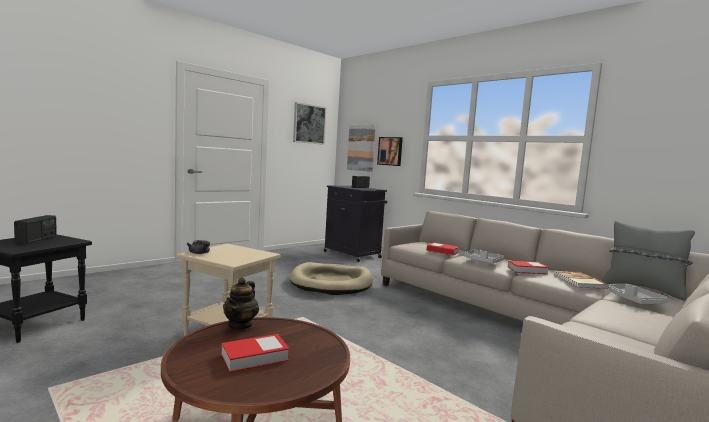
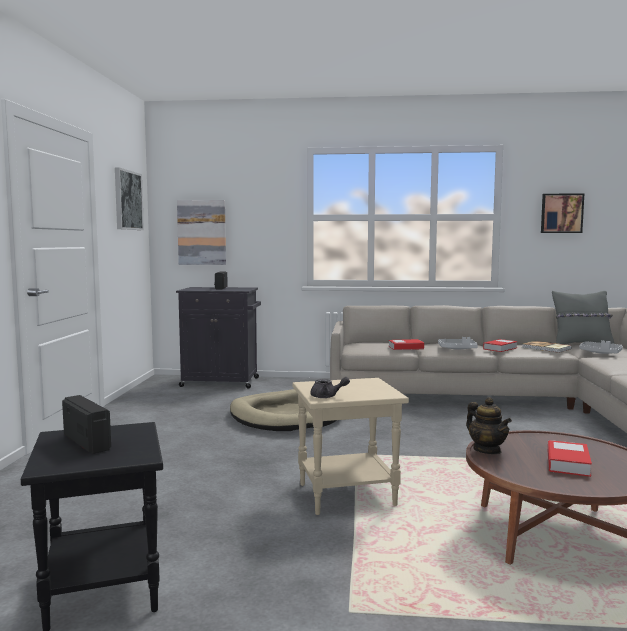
camera: 40 degrees left, 0 degrees up
(390, 151) = (255, 236): picture -> picture (561, 213)

